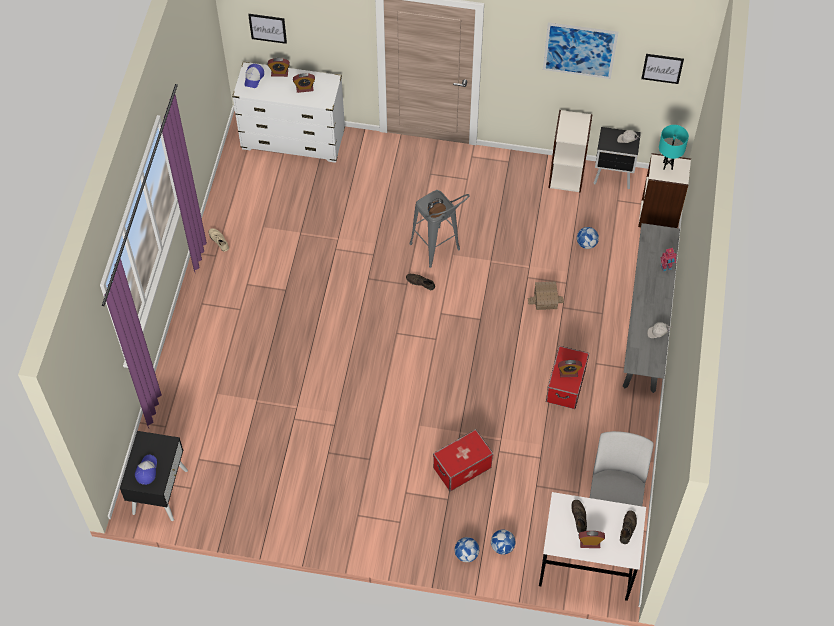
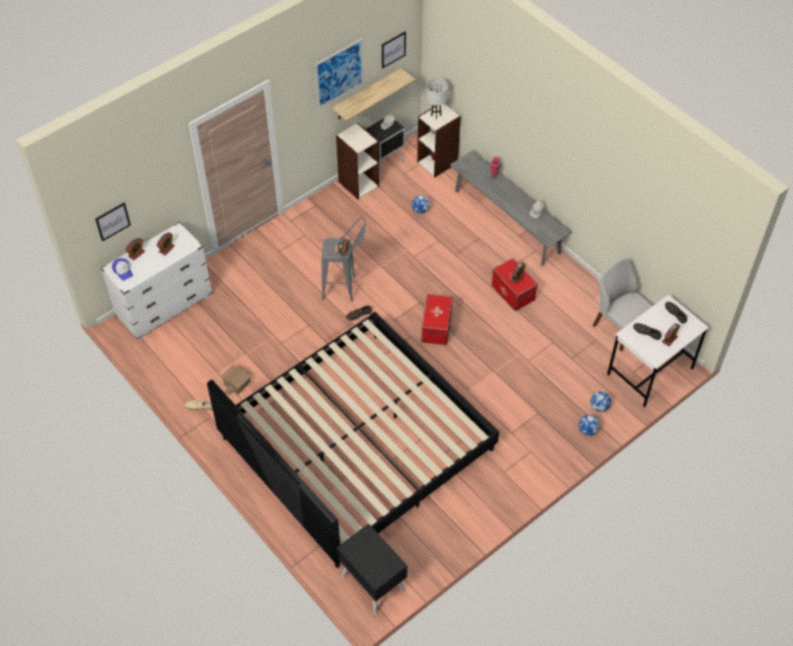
camera: 50 degrees left, 5 degrees down
(146, 470) = (377, 562): cap -> none
(285, 380) = (357, 443): none -> bed
(462, 468) = (522, 389): storage box -> storage box (436, 327)
(545, 301) = (441, 259): toy house -> toy house (237, 383)
(614, 94) = (367, 94): none -> shelf
(667, 166) = (436, 115): turquoise table lamp -> white table lamp

